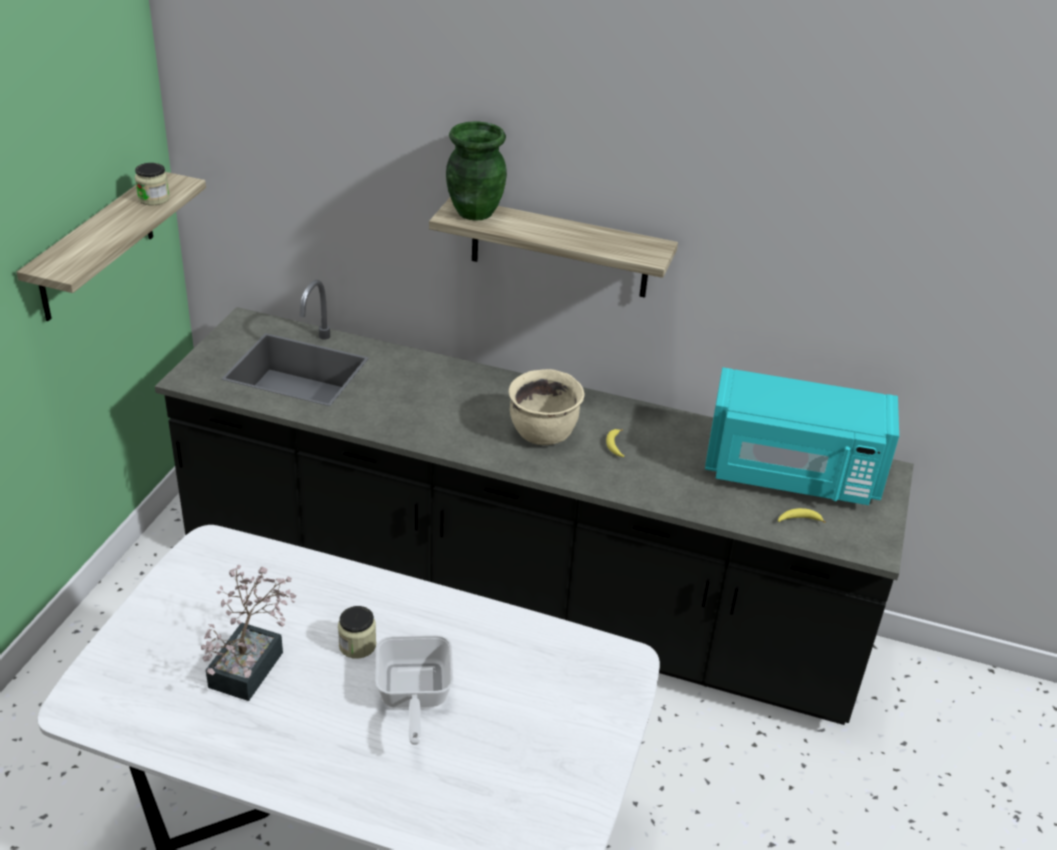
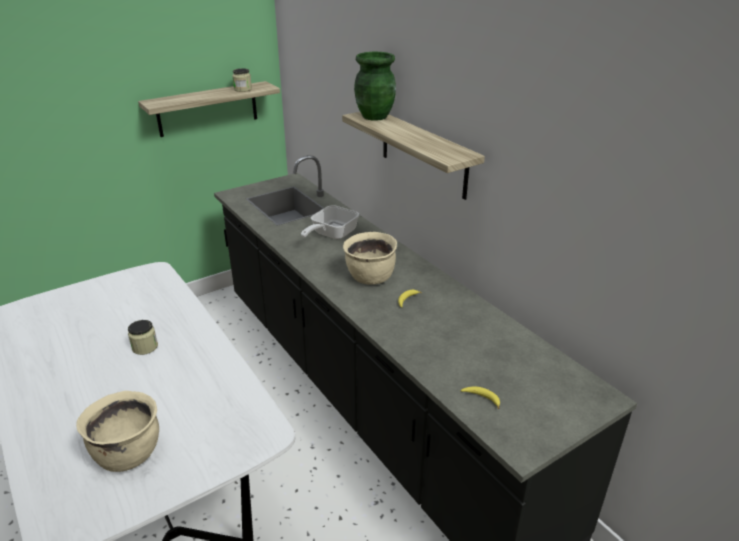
camera: 40 degrees right, 5 degrees down
(252, 663) = (91, 331): potted plant -> none
(412, 697) = (130, 387): frying pan -> frying pan (331, 234)
(516, 759) = (128, 454): none -> beige cooking pot
(792, 474) = (515, 366): turquoise microwave -> none

